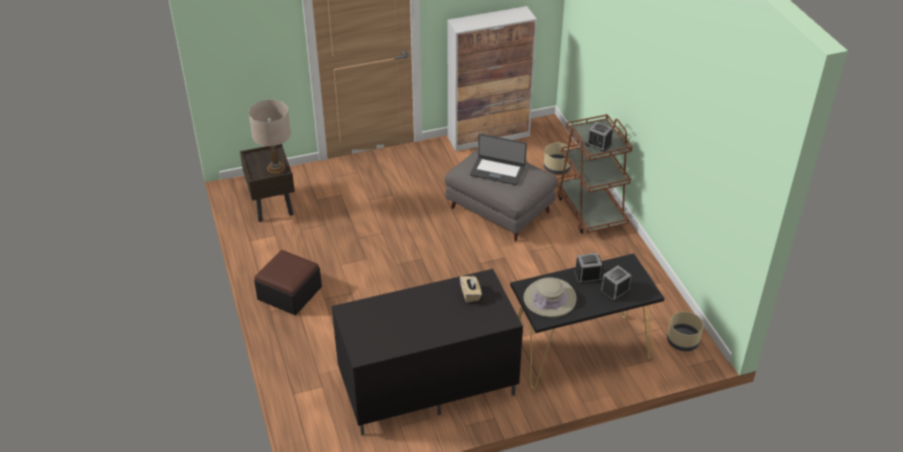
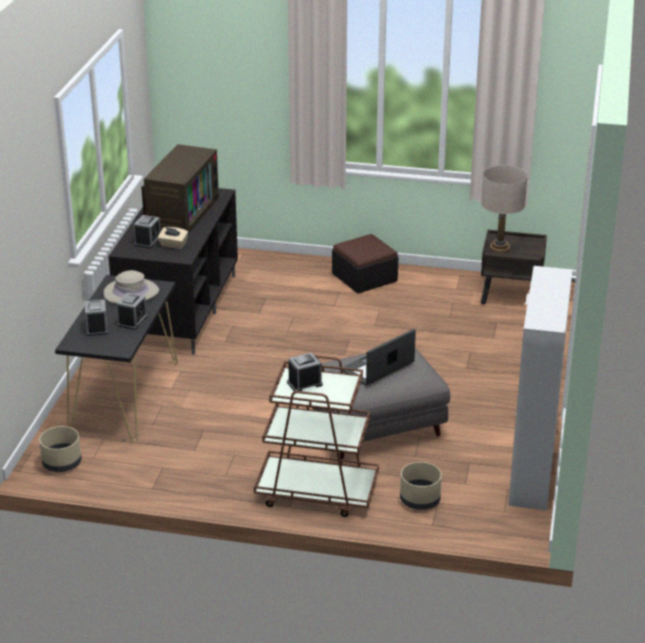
camera: 120 degrees right, 10 degrees down
(405, 319) = (181, 212): none -> television
(476, 313) = (148, 241): none -> alarm clock

